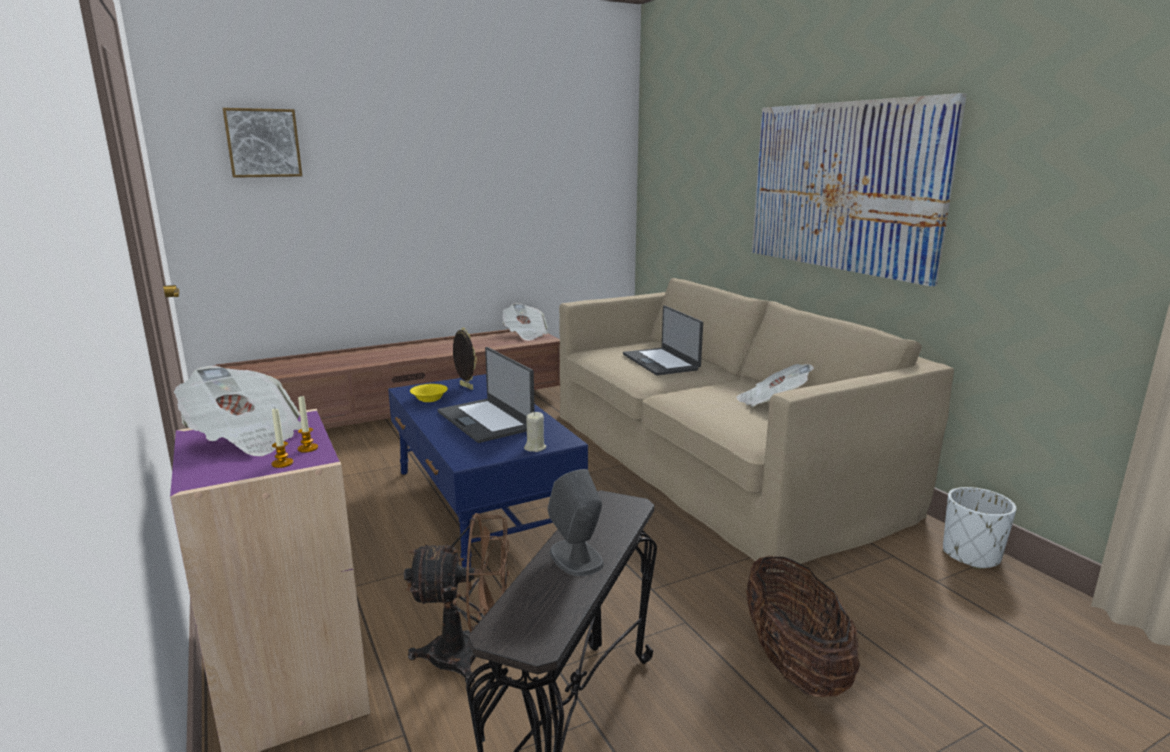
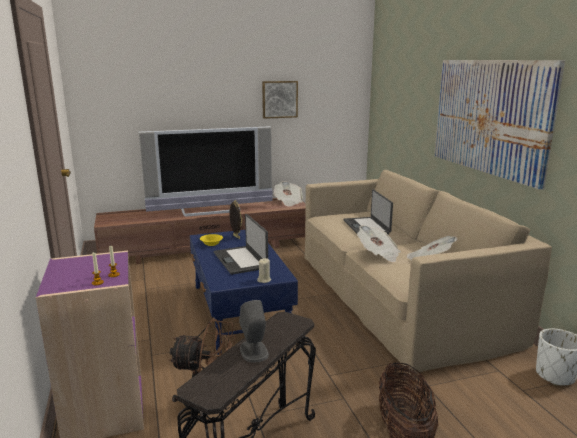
camera: 10 degrees right, 0 degrees up
(246, 438) = (84, 266): newspaper -> newspaper (378, 254)
(263, 143) = (129, 80): picture -> picture (279, 99)
(409, 352) = (211, 210): none -> television

